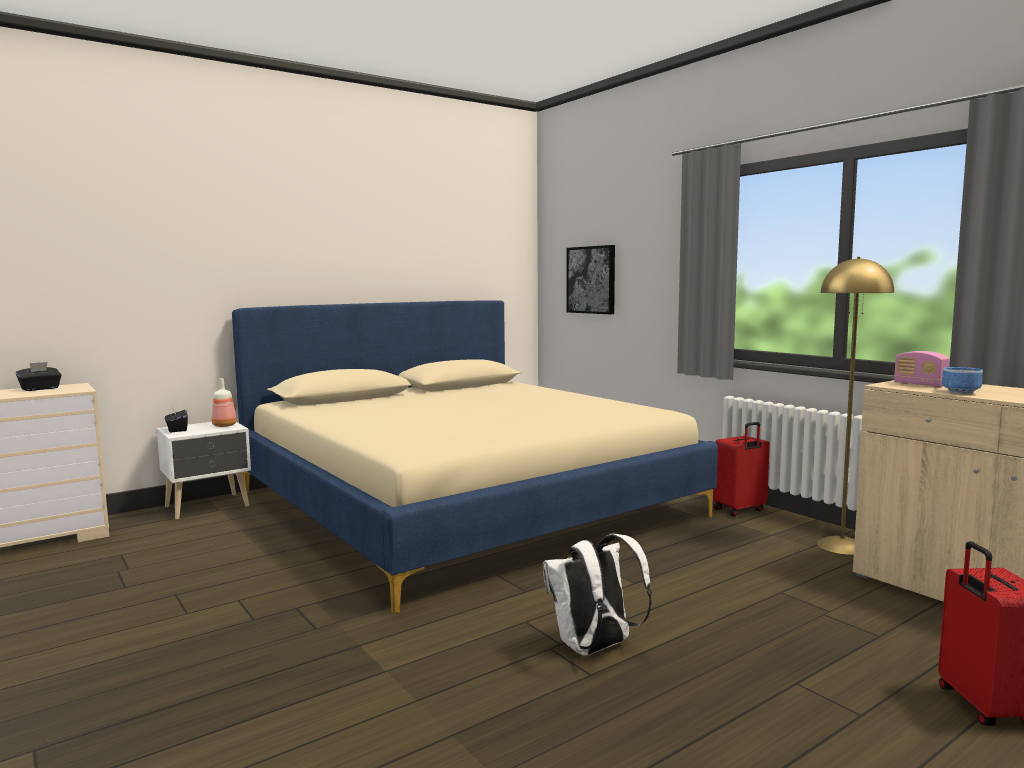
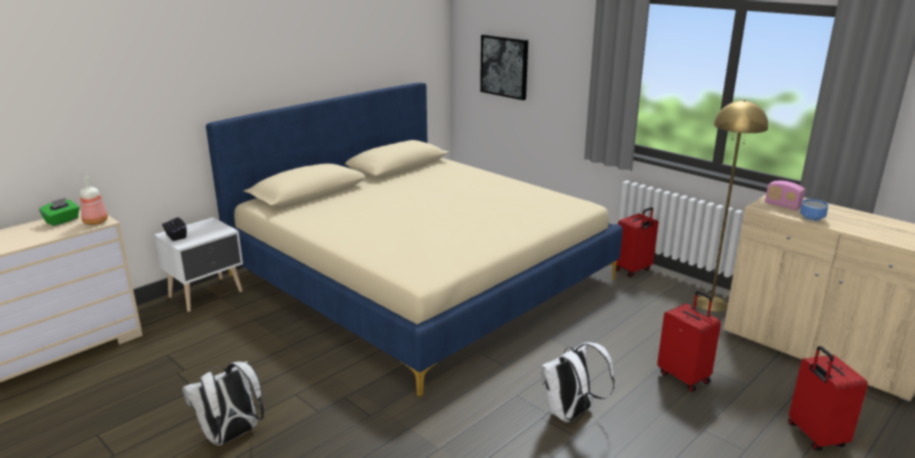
camera: 10 degrees left, 15 degrees up
(40, 389) = (62, 221): black tissue box -> green tissue box
(129, 635) = (231, 436): none -> white backpack
(224, 425) = (214, 228): bottle -> bottle (96, 222)
(781, 620) = (684, 377): none -> red suitcase

